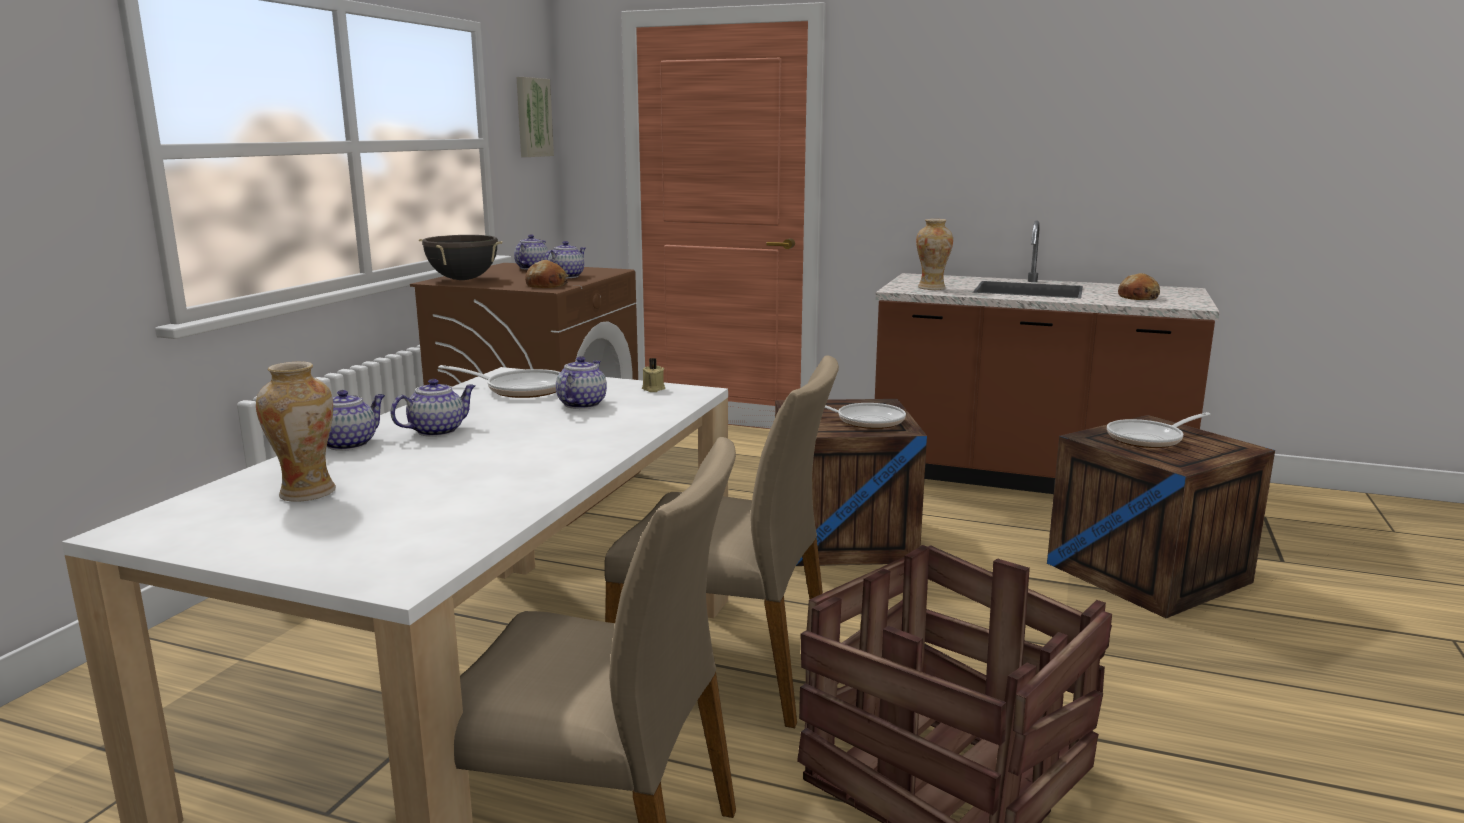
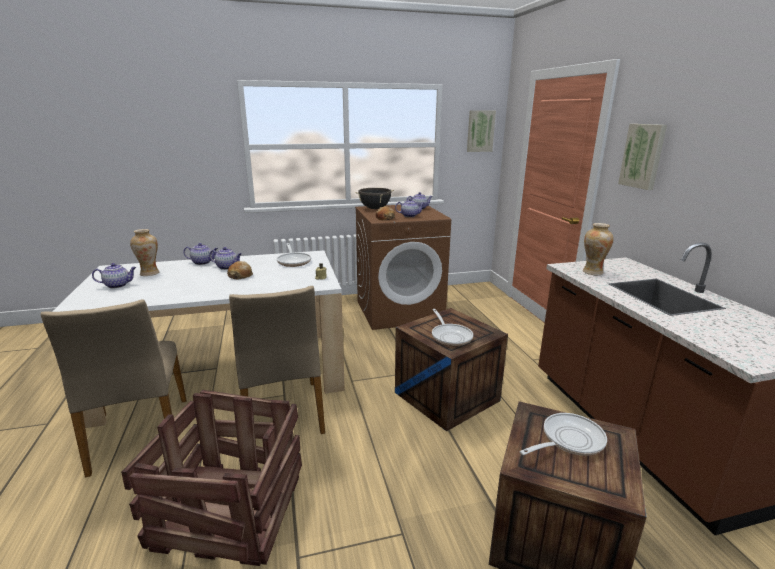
camera: 55 degrees right, 5 degrees up
(582, 404) = (283, 274): teapot -> teapot (118, 285)
(900, 133) = (643, 156): none -> picture
(1138, 297) = (730, 334): bread -> bread (240, 275)
(1149, 439) = (568, 440): frying pan -> frying pan turned 120 degrees clockwise

